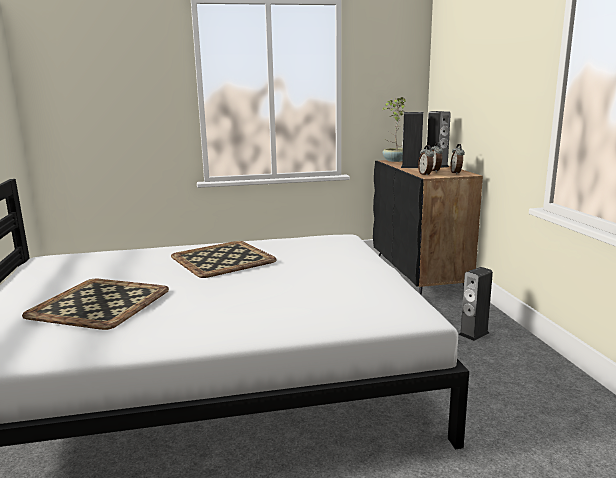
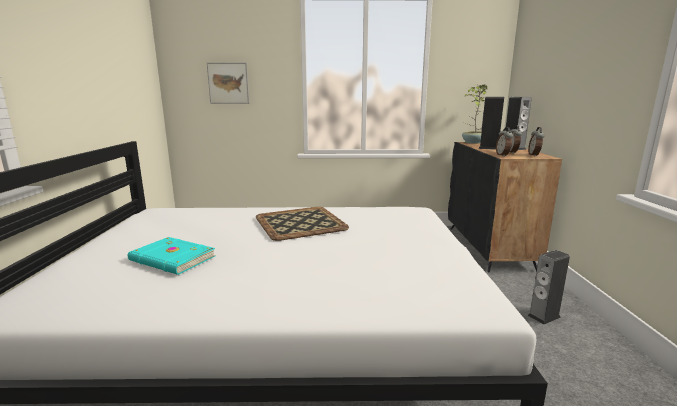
camera: 10 degrees right, 0 degrees up
(100, 304) = (172, 259): tray -> turquoise book
(107, 101) = (228, 83): none -> picture

